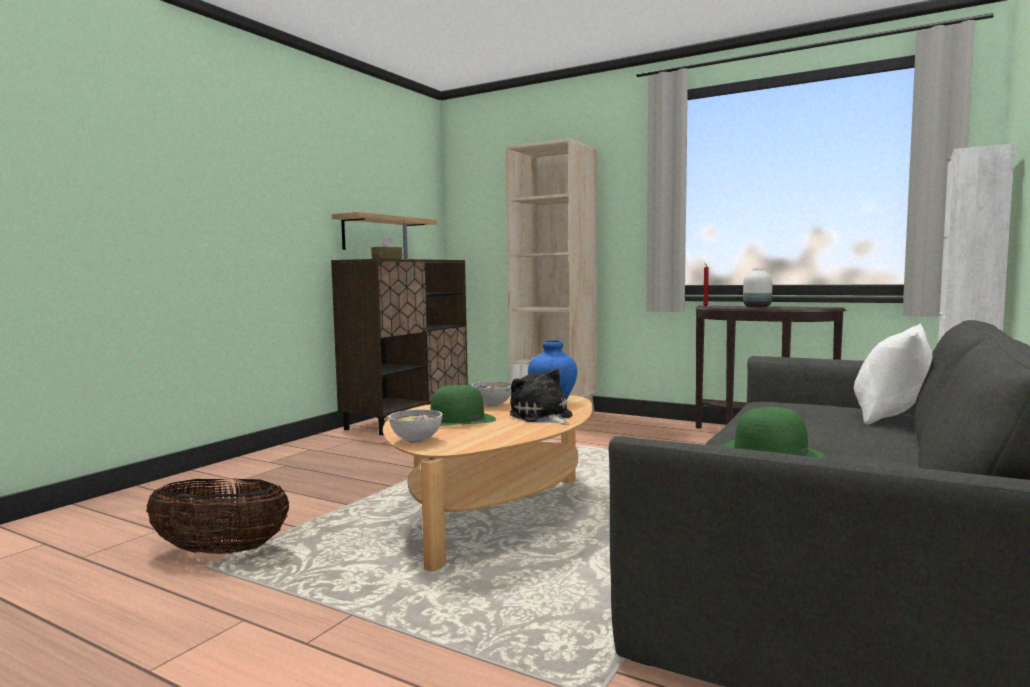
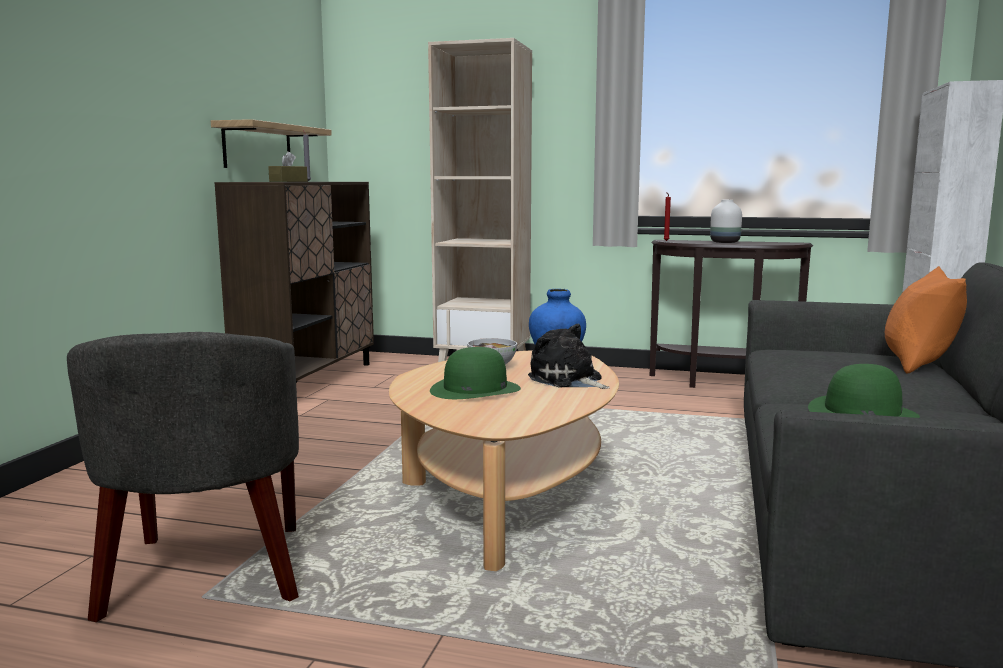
camera: 15 degrees left, 5 degrees up
(221, 551) = (207, 575): basket -> grey armchair
(416, 441) = (460, 420): bowl -> none
(891, 416) = (918, 363): white pillow -> orange pillow

